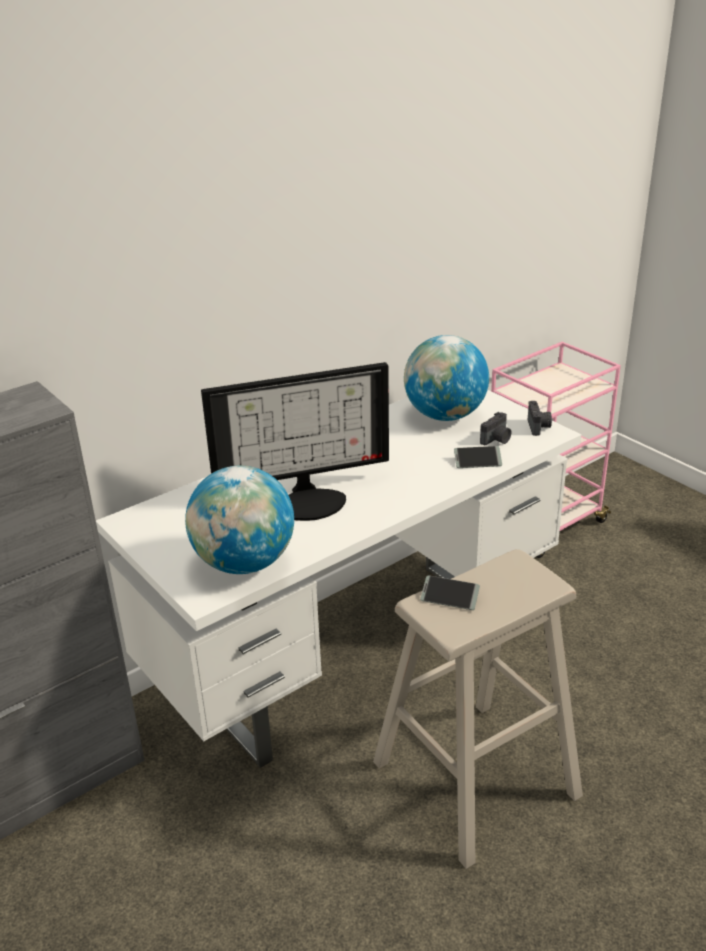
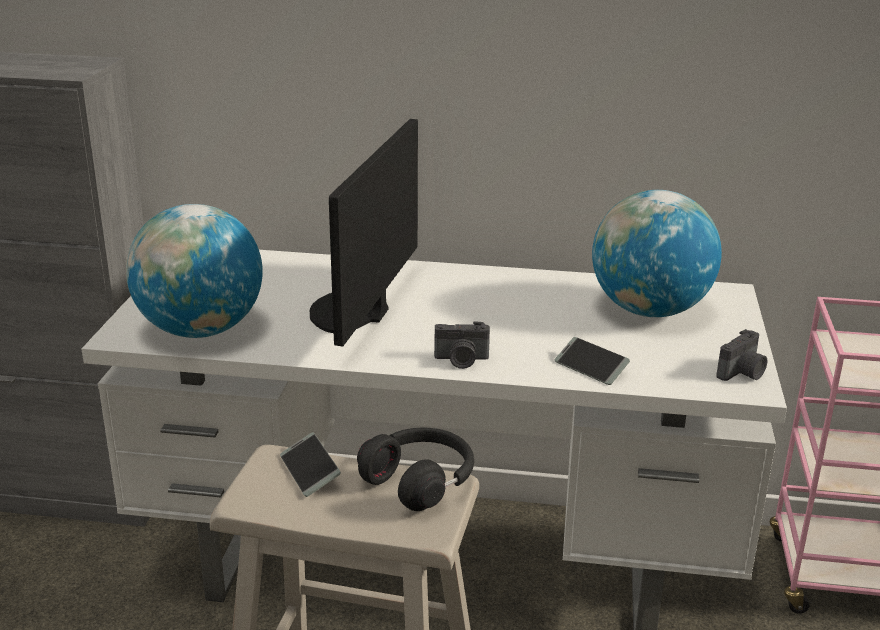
camera: 45 degrees right, 5 degrees down
(309, 500) = (356, 313): monitor -> monitor turned 75 degrees clockwise
(497, 440) = (660, 359): camera -> camera (461, 360)
(504, 567) = (421, 481): none -> black headphones

